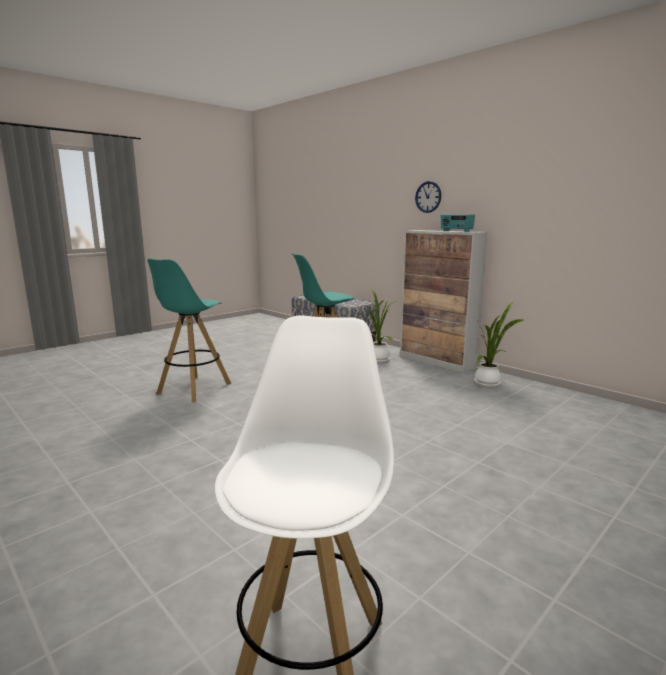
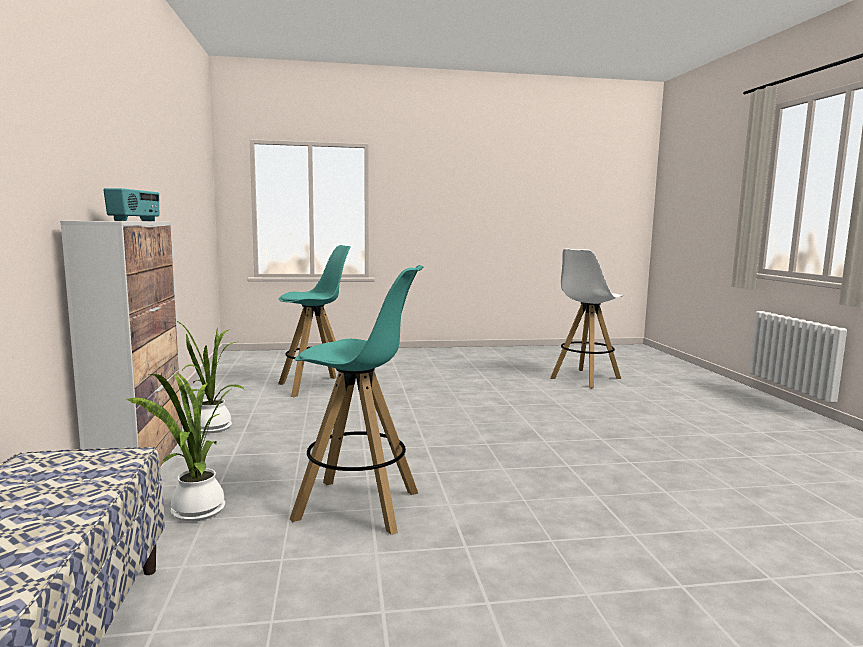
camera: 145 degrees left, 5 degrees down
(194, 389) = (621, 550): turquoise stool -> turquoise stool (316, 386)
(428, 197) = (55, 142): wall clock -> none

